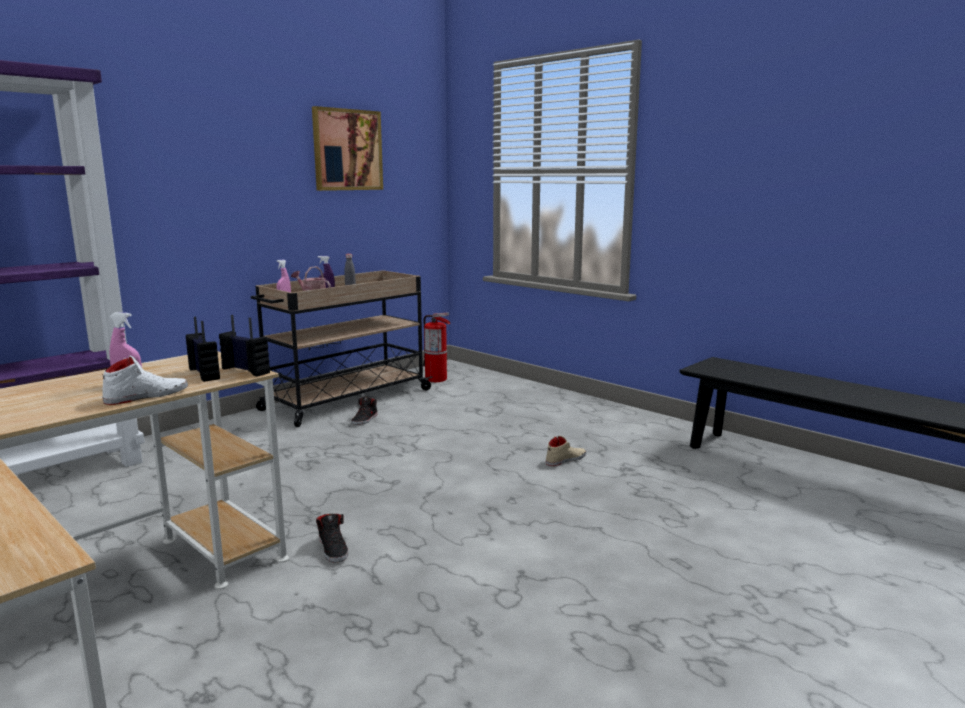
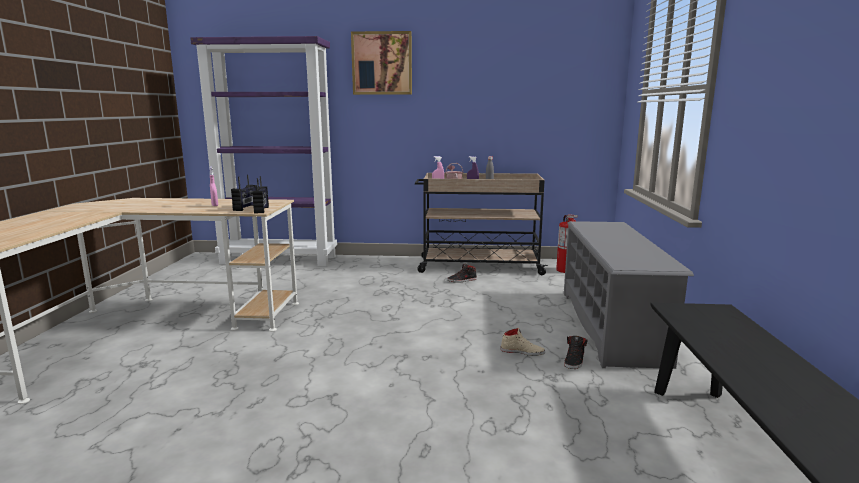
camera: 50 degrees right, 0 degrees up
(146, 396) = (199, 211): white shoe -> none
(333, 549) = (297, 336): black shoe -> black shoe (574, 361)
(347, 150) = (518, 77): picture -> picture (382, 63)
(572, 414) = (611, 326): none -> grey shoe rack

